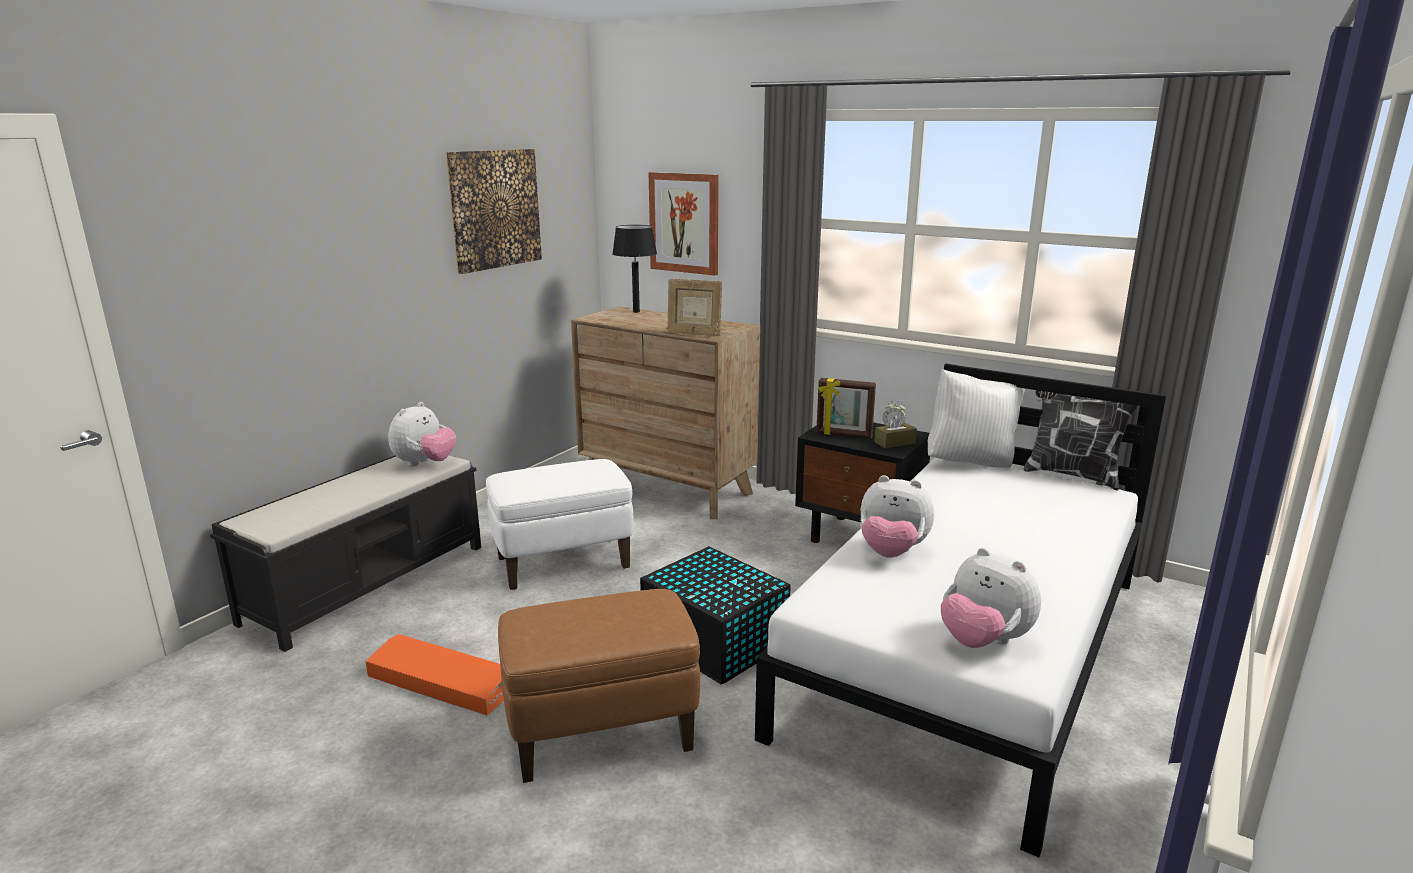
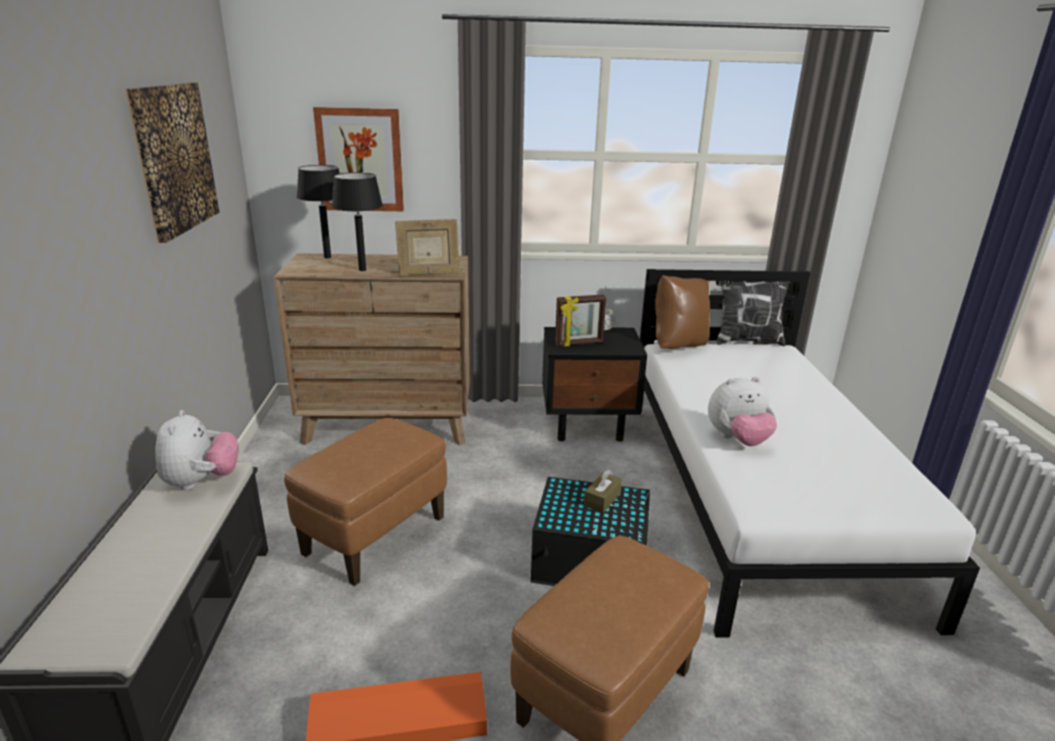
camera: 35 degrees left, 5 degrees up
(564, 563) = (375, 535): white ottoman -> brown ottoman
(645, 324) = (362, 270): none -> black table lamp
(894, 442) = (622, 342): brown tissue box -> brown tissue box (602, 499)
(970, 462) = (678, 346): white pillow -> brown pillow
(983, 641) = (884, 493): plush toy -> none

